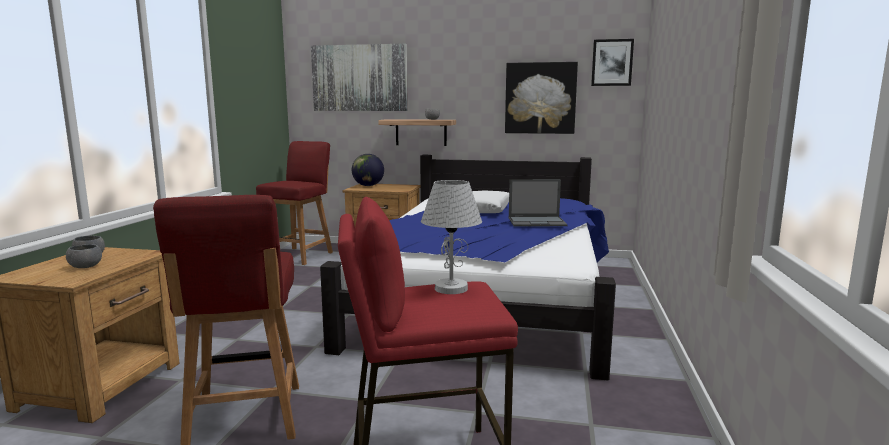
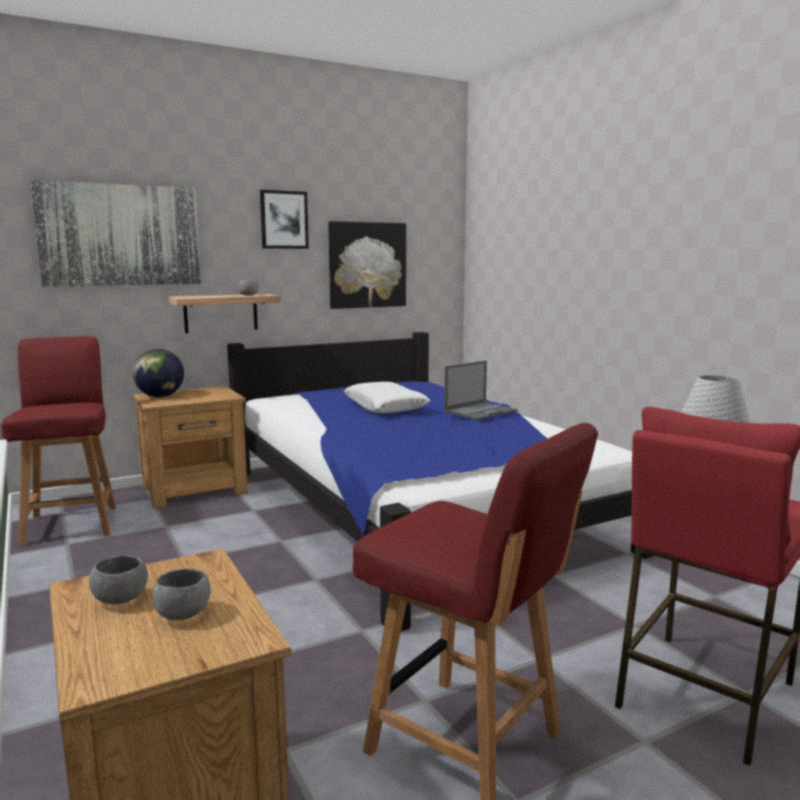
camera: 40 degrees left, 0 degrees up
(612, 62) = (436, 225): picture -> picture (284, 220)

